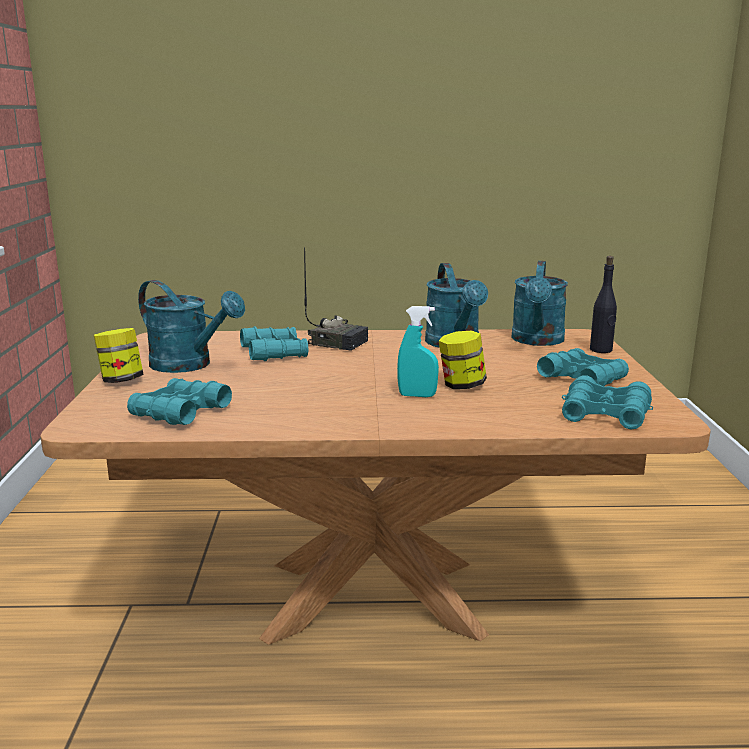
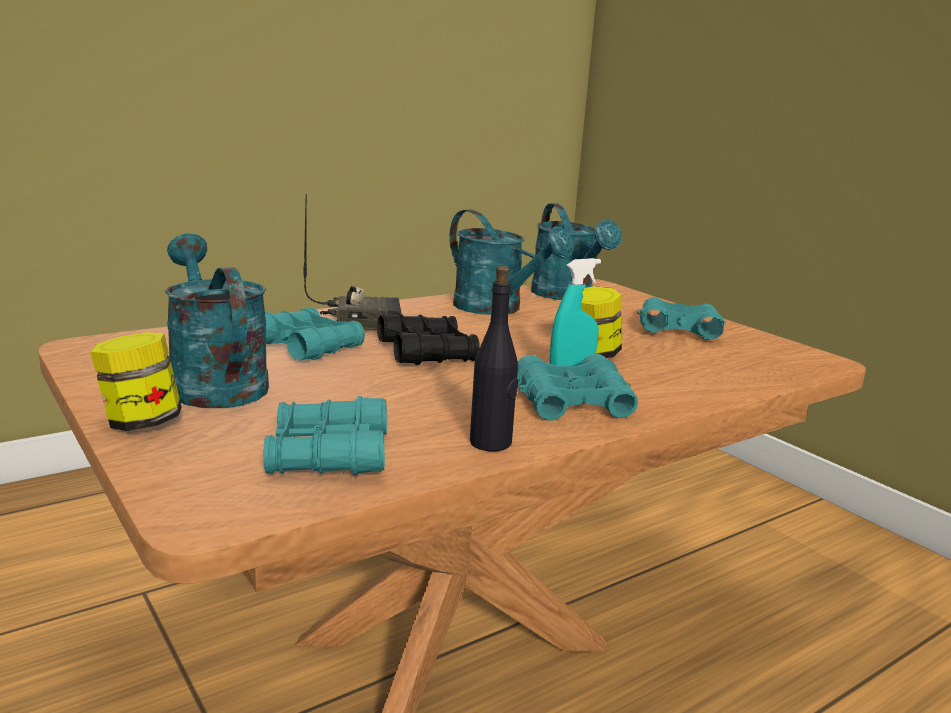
camera: 35 degrees left, 0 degrees up
(189, 365) = (213, 382): turquoise watering can -> turquoise watering can turned 120 degrees counterclockwise
(344, 367) = (427, 352): none -> black binoculars
(601, 350) = (638, 298): black bottle -> black bottle (491, 443)
(605, 414) = (765, 363): turquoise binoculars -> turquoise binoculars (572, 402)

